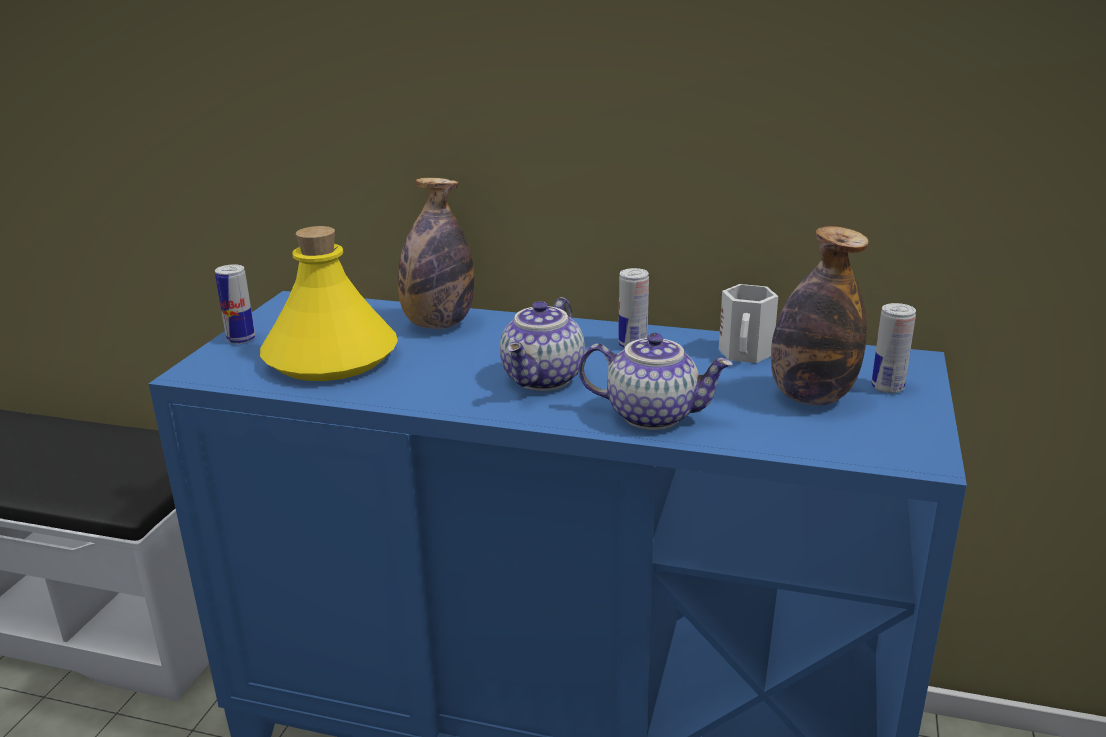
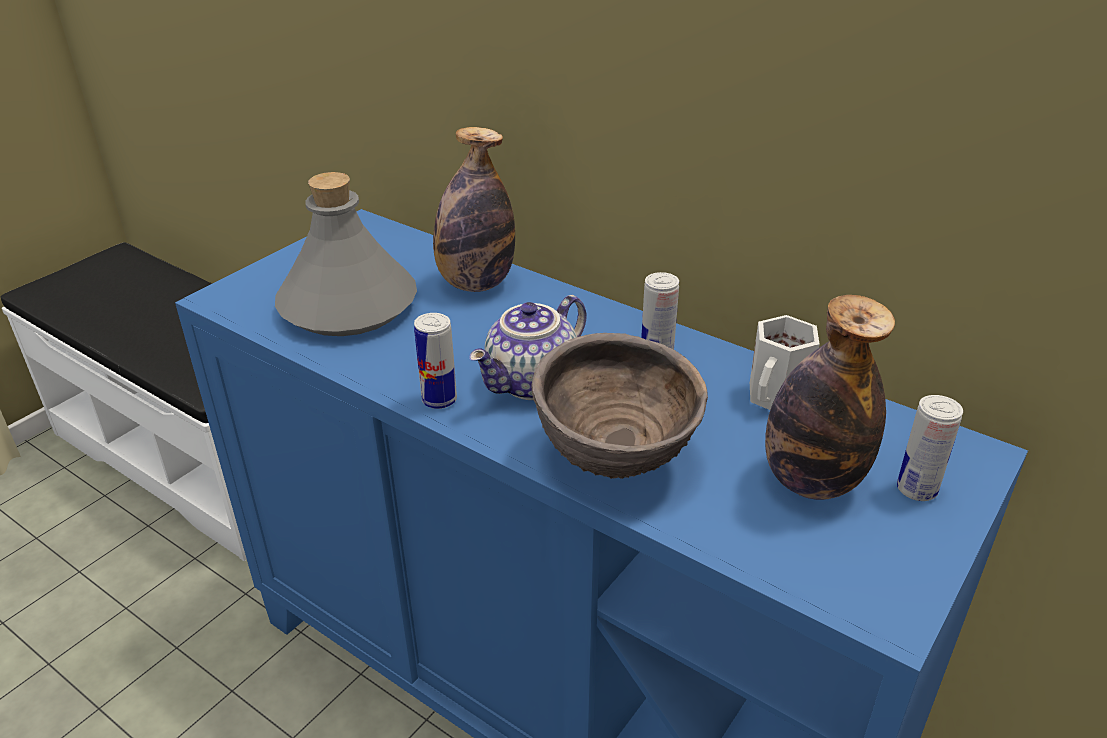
camera: 20 degrees right, 10 degrees up
(241, 339) = (285, 264): can -> can (439, 400)
(331, 358) = (348, 306): yellow bottle -> grey bottle
(653, 415) = (615, 462): teapot -> brown bowl

